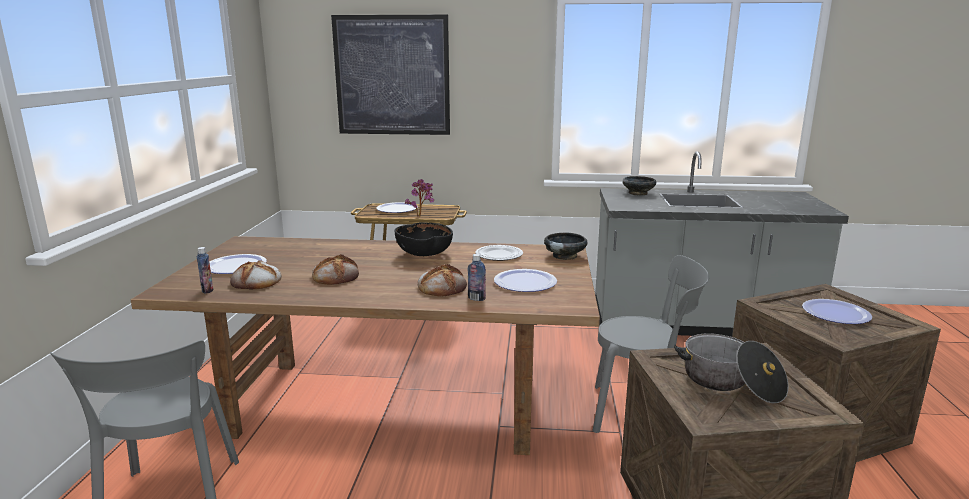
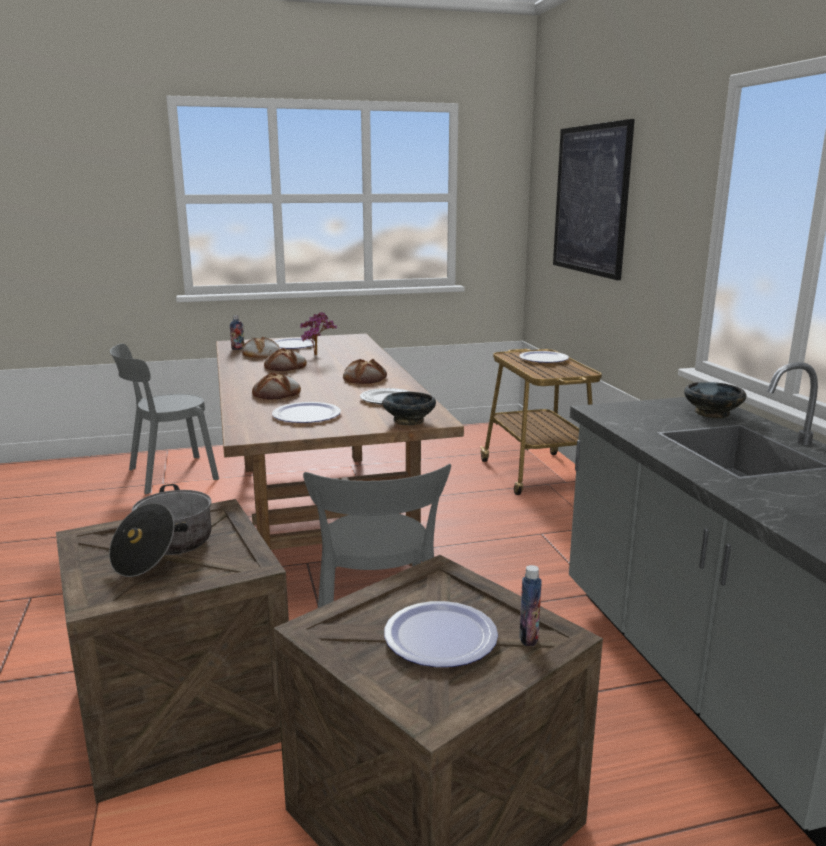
camera: 70 degrees right, 0 degrees up
(421, 216) = (530, 368): potted plant -> potted plant (318, 356)
(424, 254) = (365, 378): black bowl -> bread
(476, 298) = (252, 405): bottle -> bottle (528, 638)

